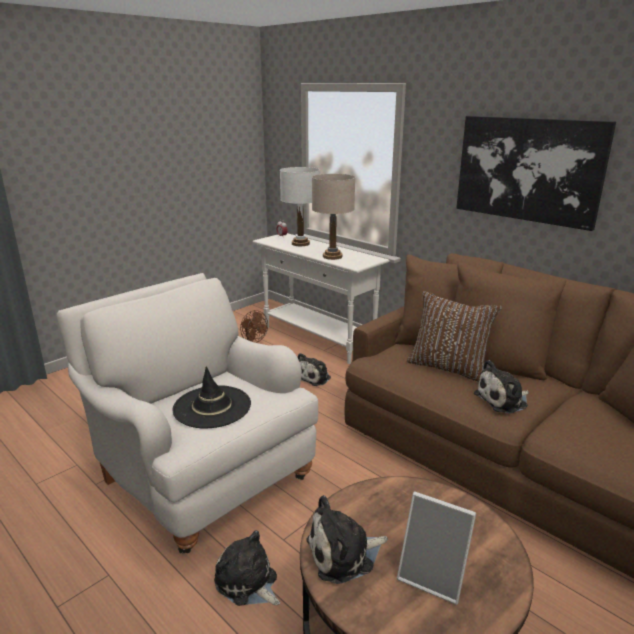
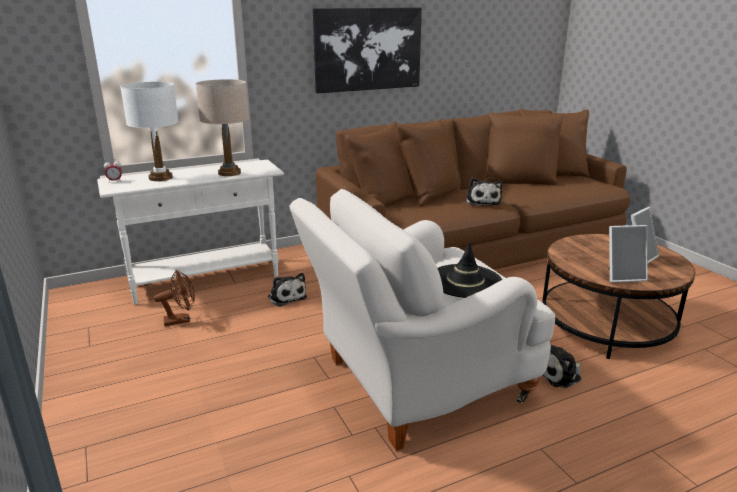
camera: 70 degrees left, 0 degrees up
(344, 554) = (622, 276): plush toy -> picture frame
(448, 368) = (430, 204): brown pillow -> none

